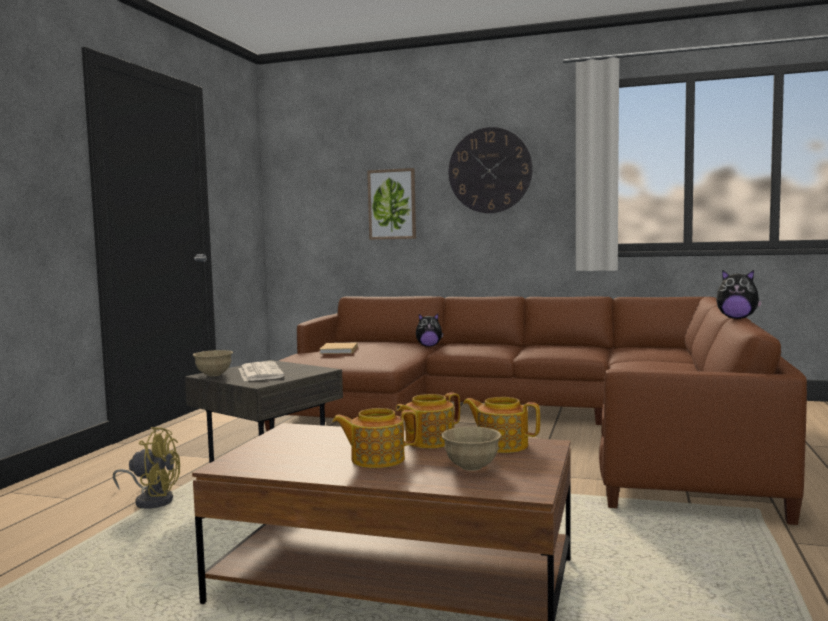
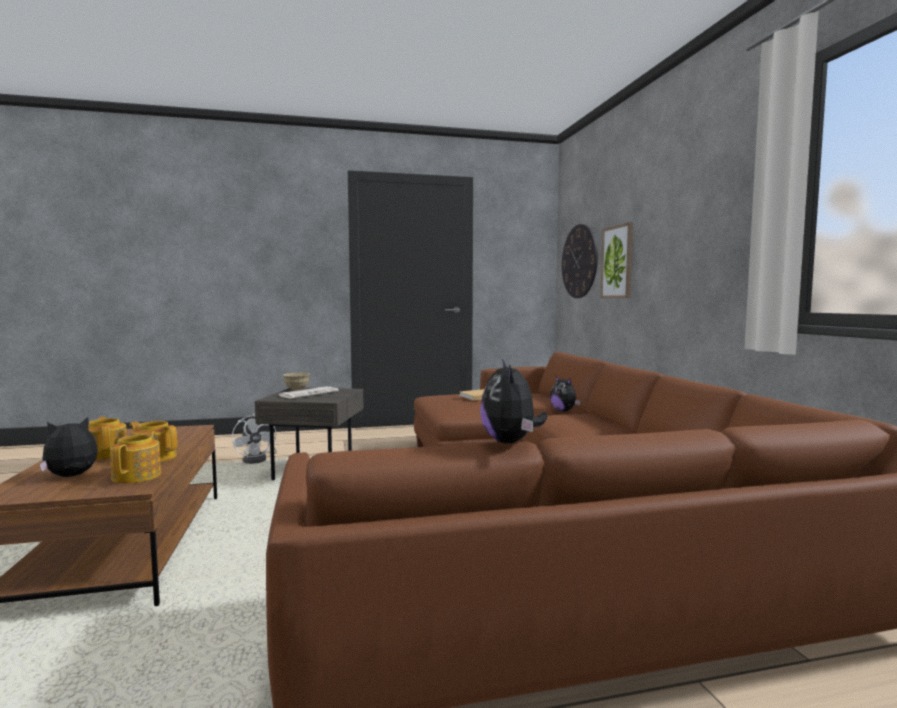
camera: 60 degrees right, 0 degrees up
(152, 500) = (258, 459): yellow fan -> white fan
(471, 467) = (72, 476): beige bowl -> plush toy
(490, 170) = (687, 216): wall clock -> wall clock (579, 261)

